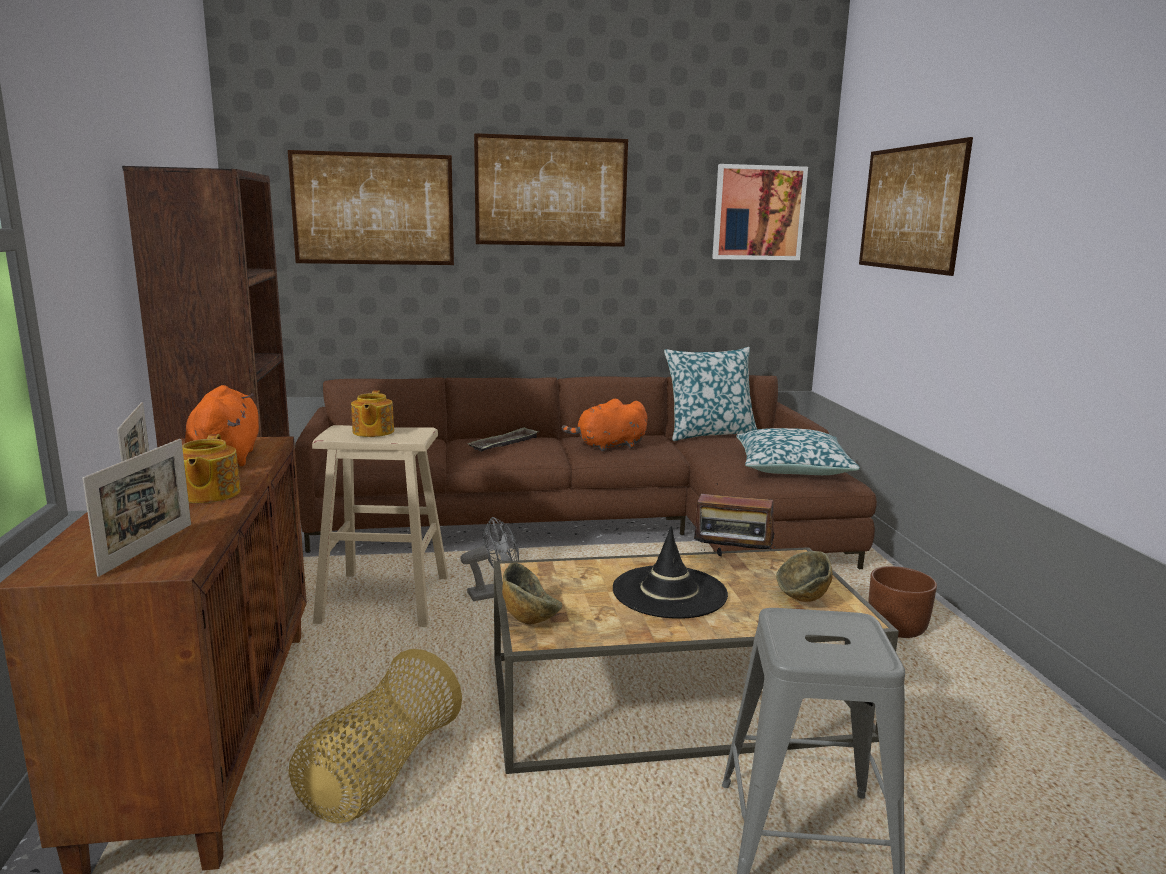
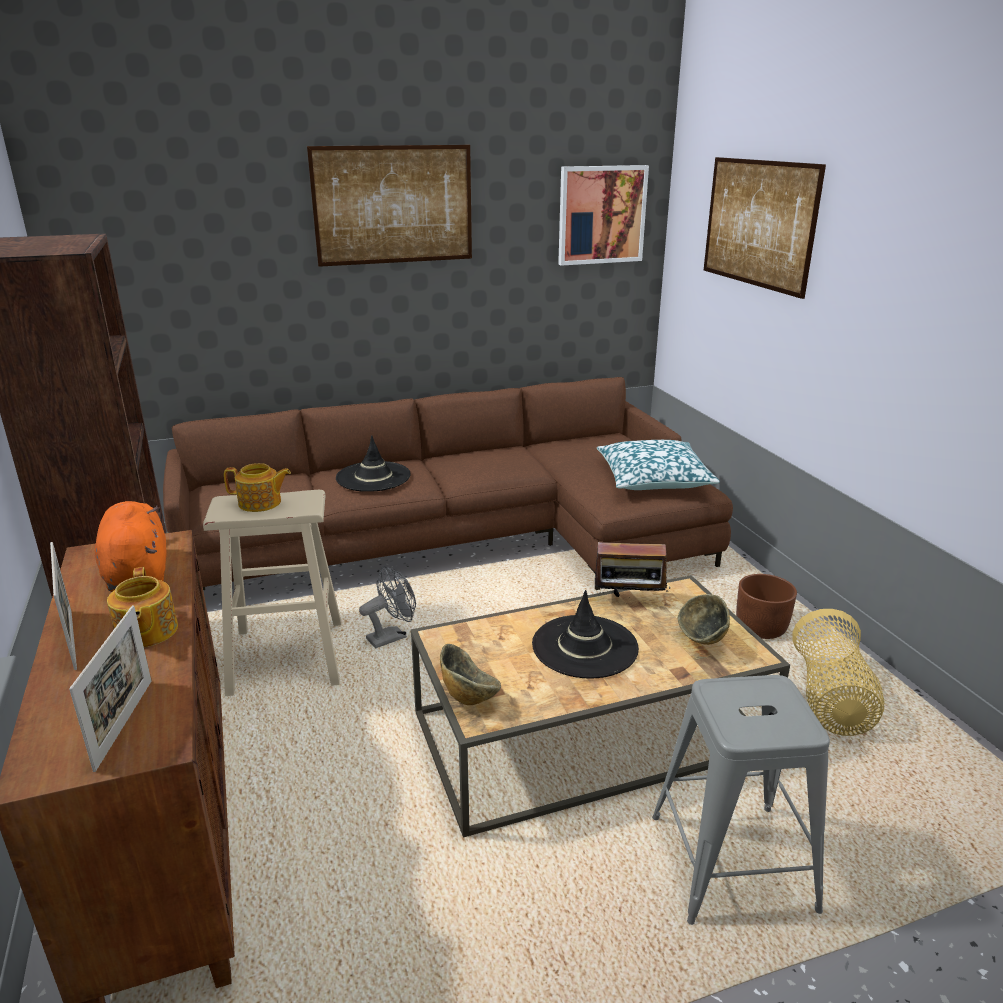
camera: 10 degrees left, 10 degrees up
(372, 432) = (261, 503): teapot -> teapot turned 75 degrees counterclockwise
(373, 209) = (203, 236): picture -> none
(379, 773) = (346, 856): basket -> basket (830, 700)
(504, 444) = (373, 477): tray -> black hat
(608, 446) = (476, 469): orange plush toy -> none
(709, 434) = (565, 441): pillow -> none

